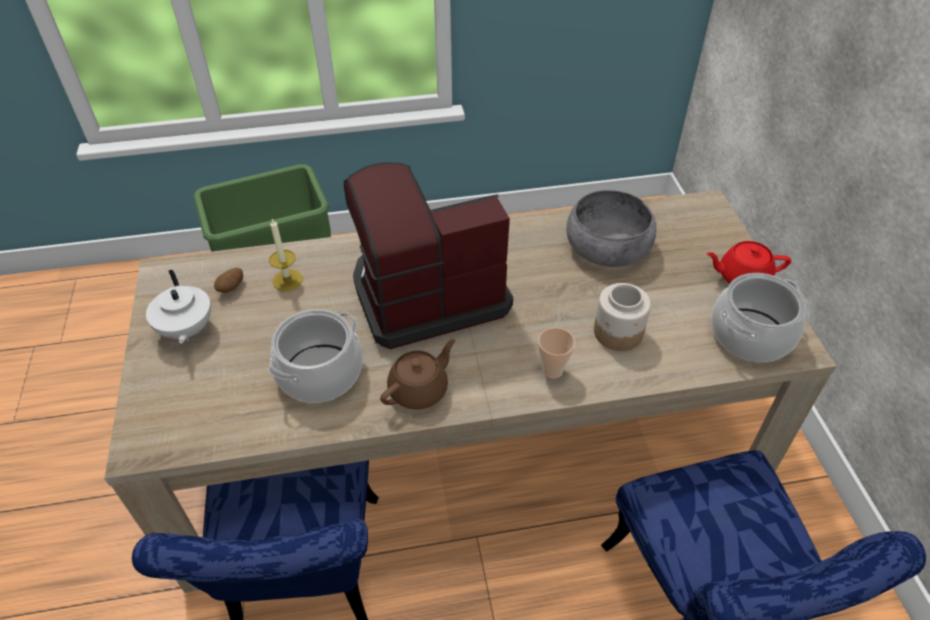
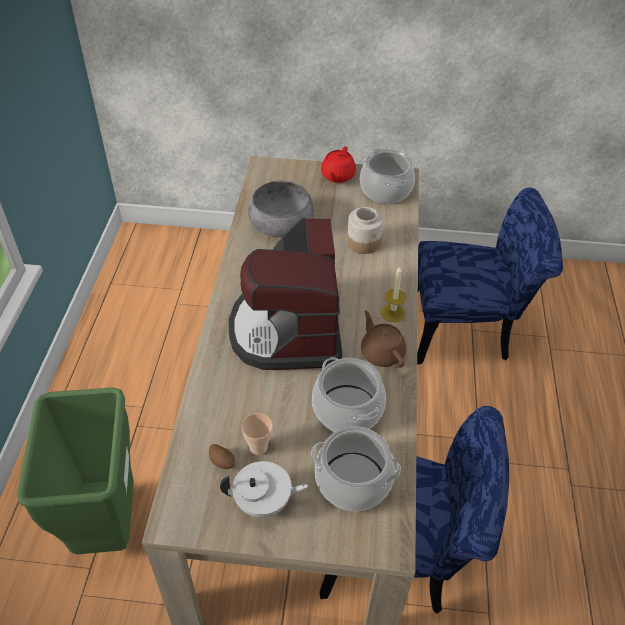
camera: 75 degrees left, 0 degrees up
(220, 398) = (353, 480): none -> cooking pot
(287, 280) = (230, 418): candle -> candle (393, 313)
(552, 370) = (386, 281): cup -> cup (258, 447)

